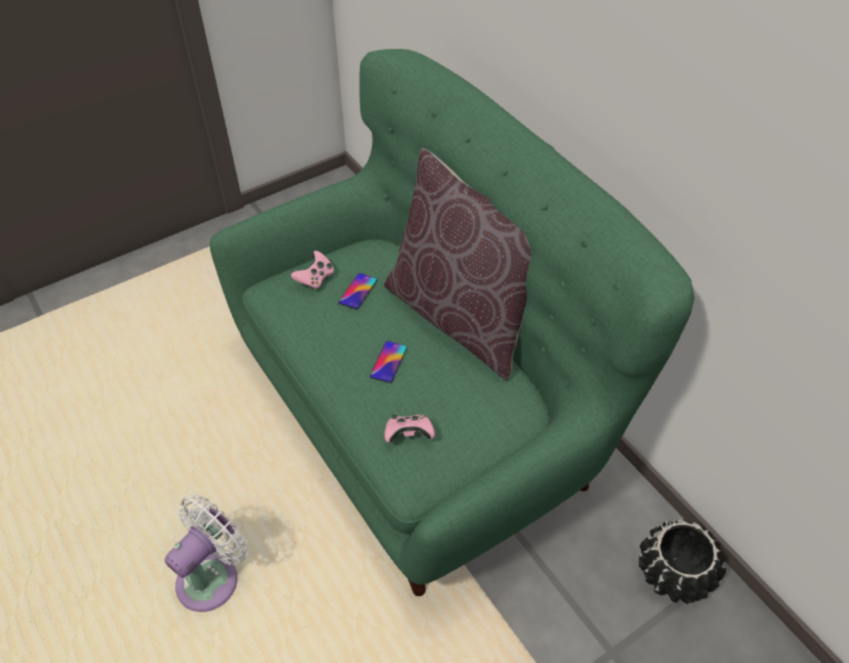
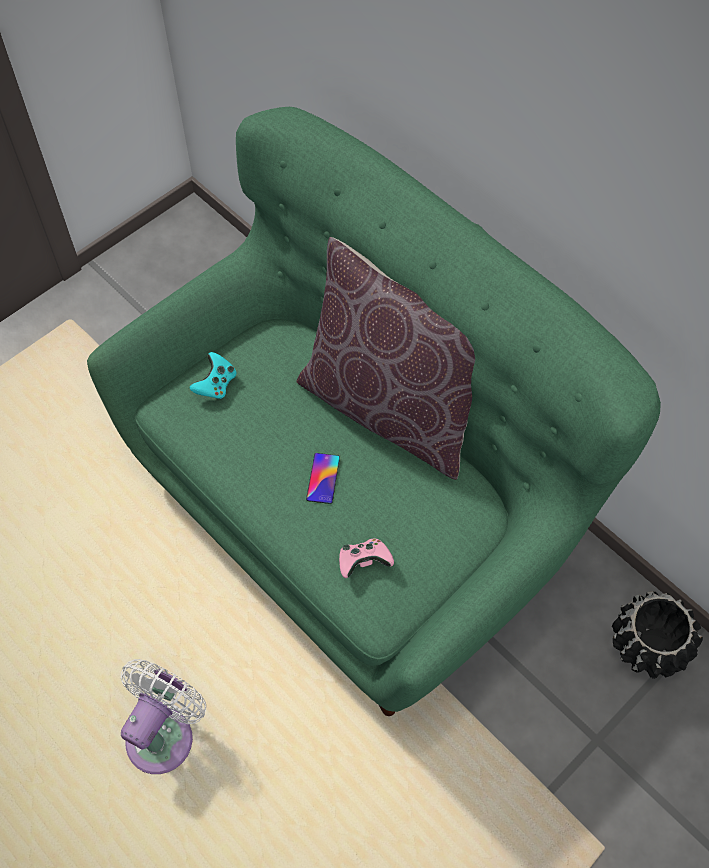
camera: 10 degrees left, 10 degrees up
(315, 279) = (216, 385): pink game controller -> turquoise game controller
(358, 291) = (269, 394): phone -> none

